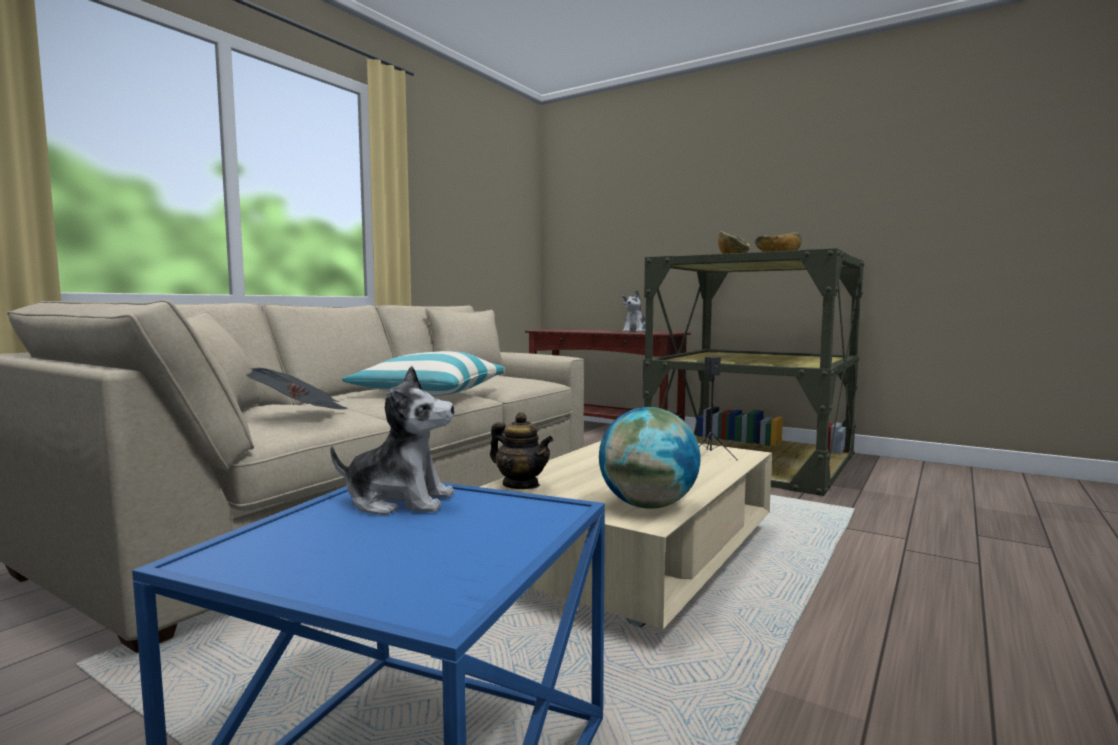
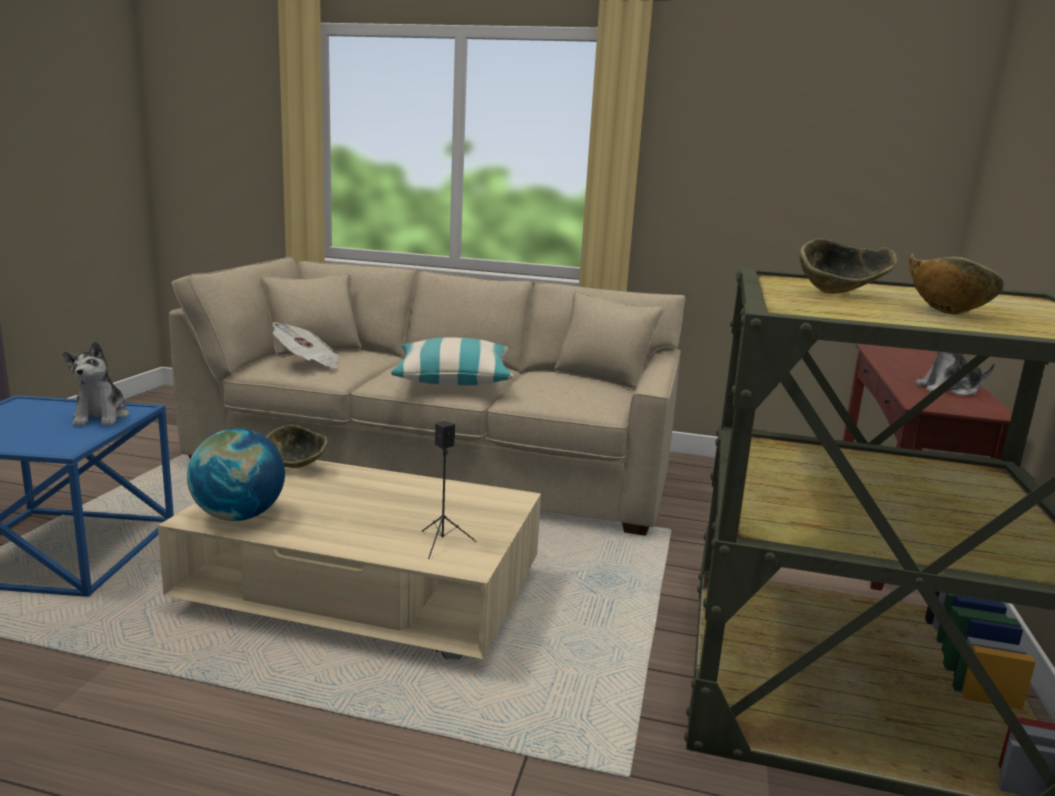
camera: 70 degrees right, 10 degrees up
(521, 485) = (297, 468): teapot -> bowl

